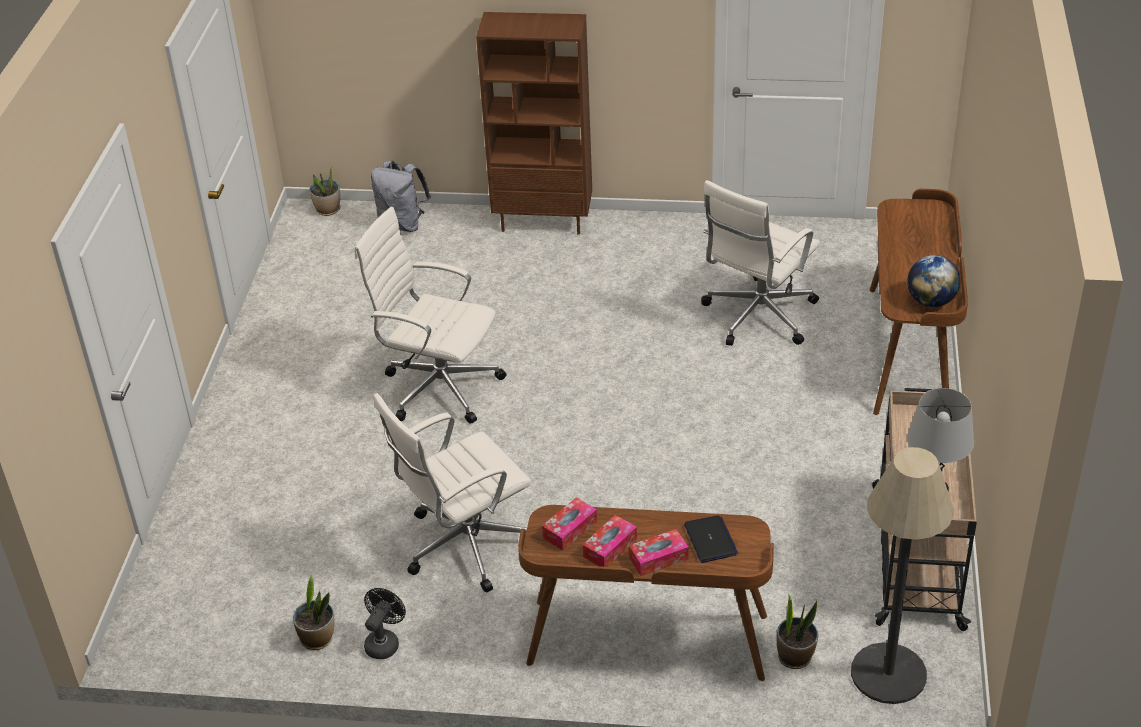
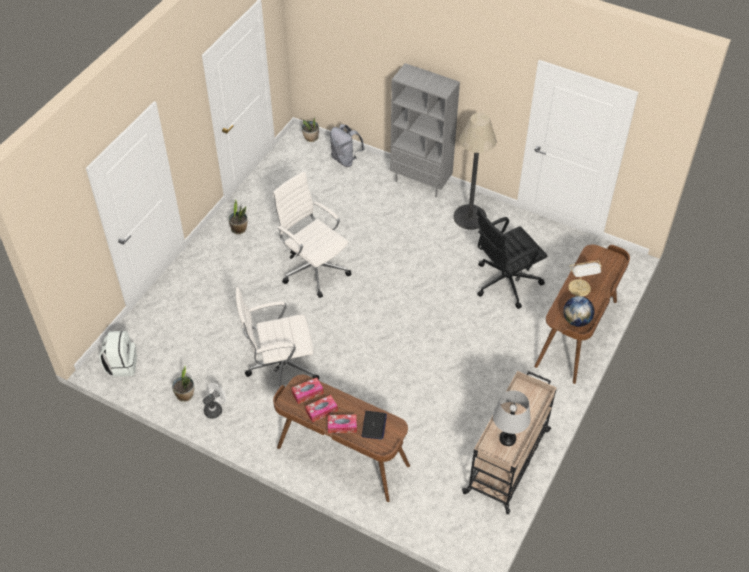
camera: 20 degrees right, 10 degrees up
(173, 629) = (122, 365): none -> white backpack
(384, 642) = (215, 409): black fan -> white fan
(544, 221) = (421, 182): brown bookcase -> grey bookcase
(757, 316) = (505, 282): white office chair -> black office chair
(795, 657) = (411, 495): potted plant -> potted plant (239, 229)
(888, 674) = (453, 523): floor lamp -> floor lamp (469, 217)
(908, 259) = (580, 289): none -> table lamp

